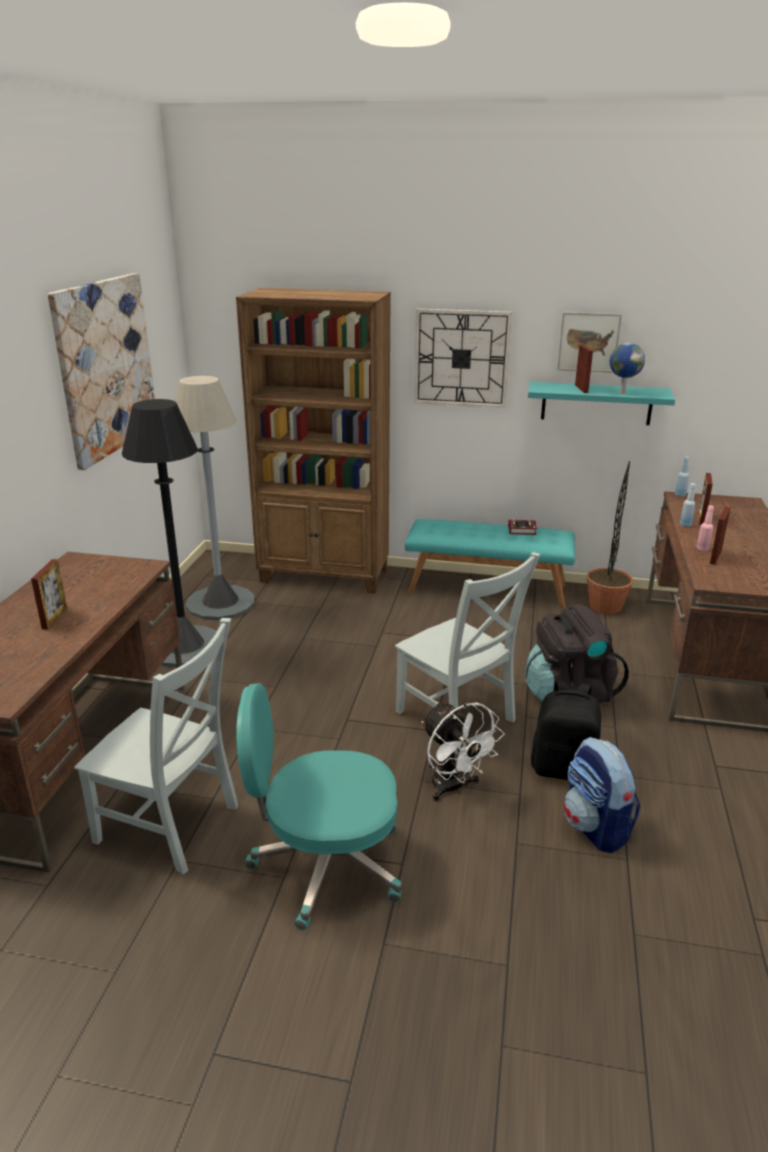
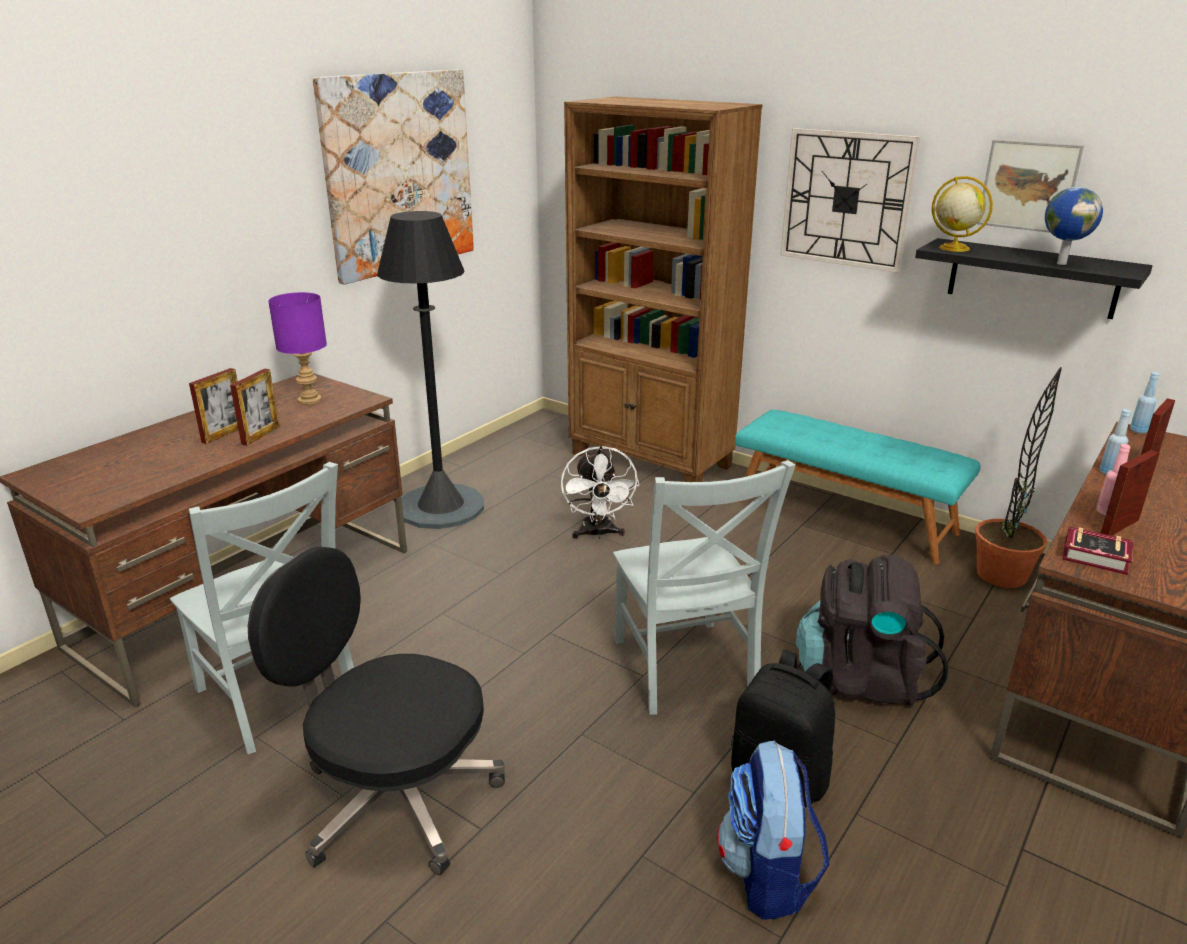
camera: 25 degrees right, 0 degrees up
(99, 576) = (308, 400): none -> purple table lamp
(220, 603) = (513, 468): grey floor lamp -> none
(325, 865) = (395, 798): turquoise office chair -> black office chair
(453, 788) = (614, 755): white fan -> white fan (598, 534)
(523, 530) = (901, 446): book -> book (1098, 558)
(549, 388) = (953, 248): none -> globe
(581, 389) = (1002, 253): picture frame -> picture frame (261, 435)
(596, 403) = (1032, 278): turquoise shelf -> black shelf

